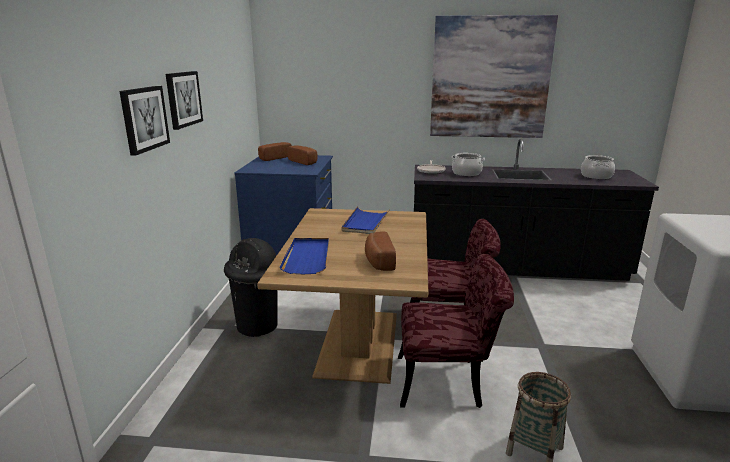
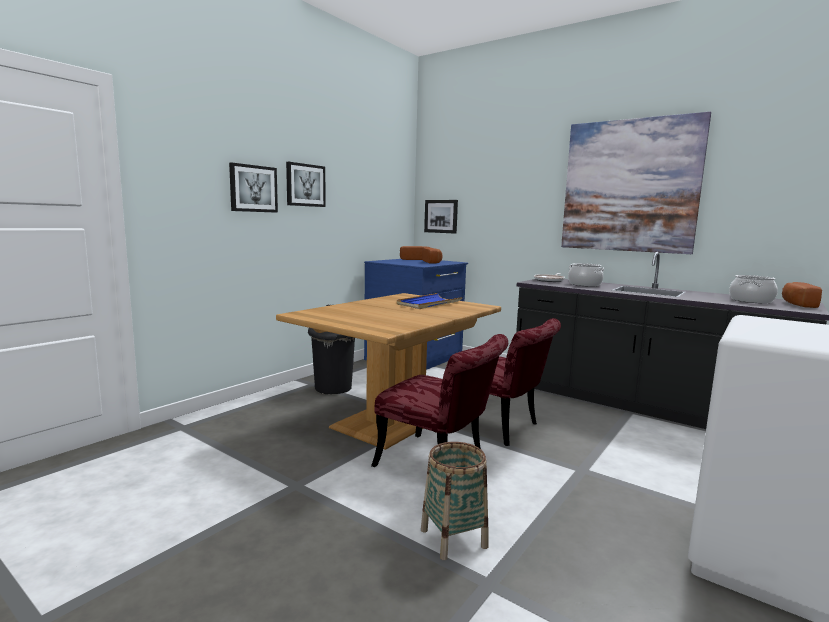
camera: 30 degrees right, 10 degrees down
(293, 107) = (441, 216): none -> picture
(307, 257) = (338, 310): blue tray -> none
(378, 261) = (386, 319): bread -> bread (796, 304)

